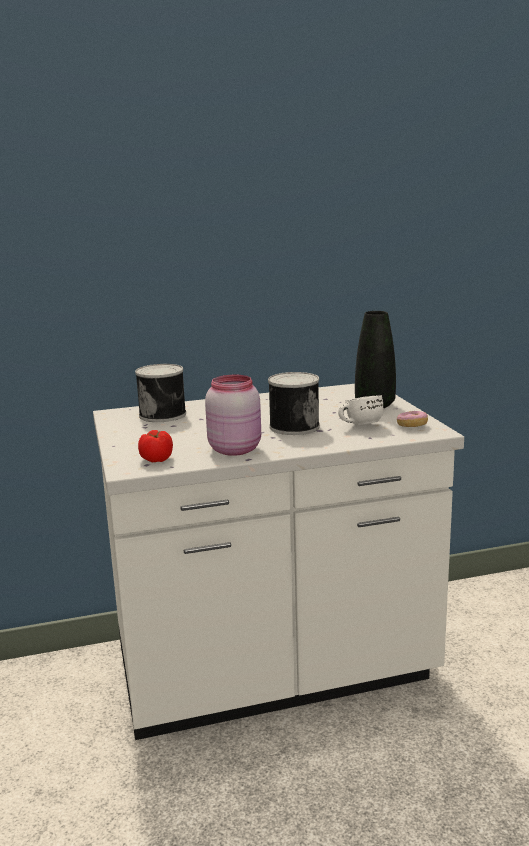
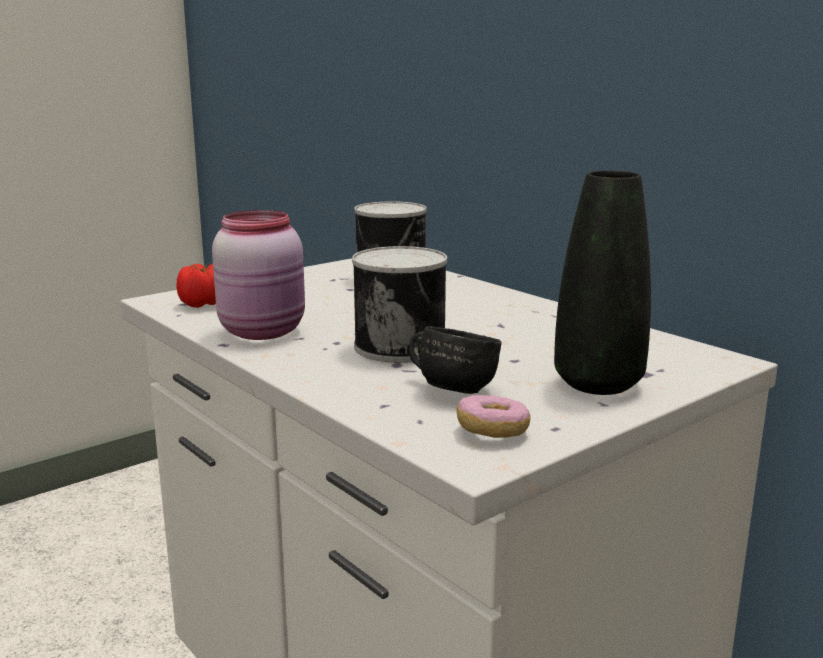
camera: 65 degrees right, 0 degrees up
(359, 425) = (451, 387): white mug -> black mug

